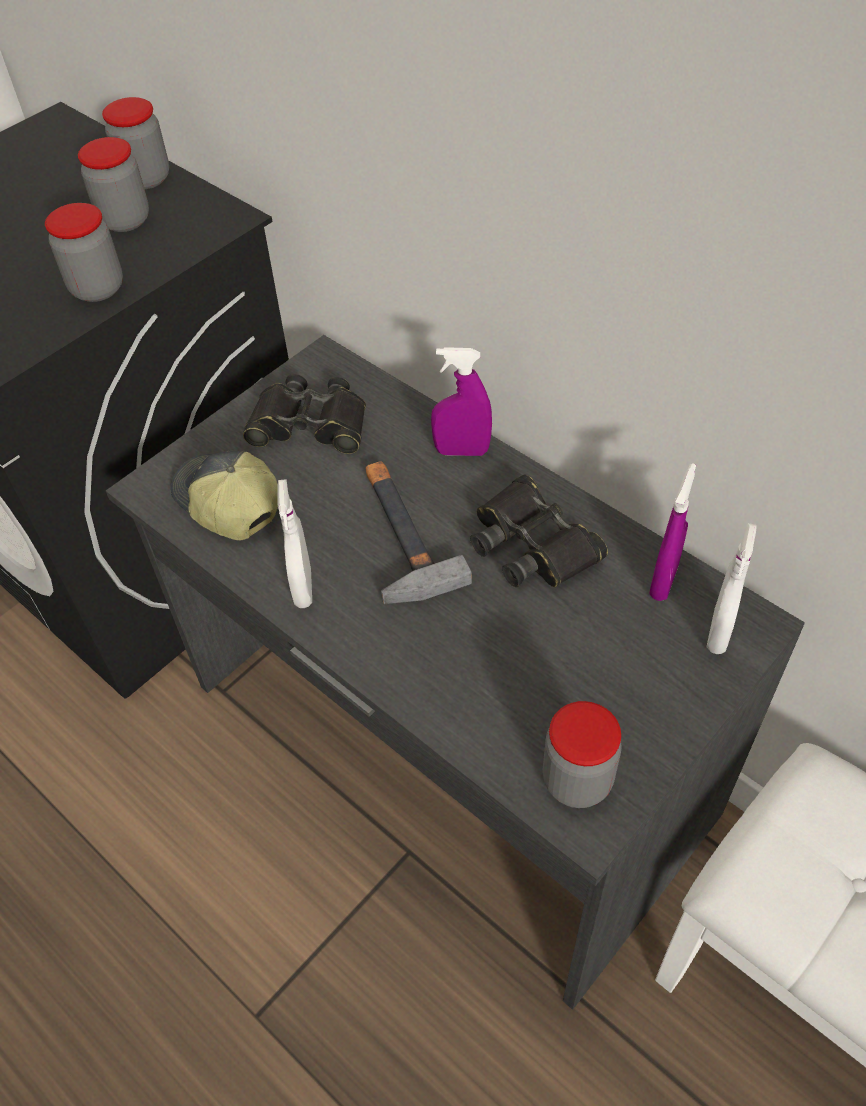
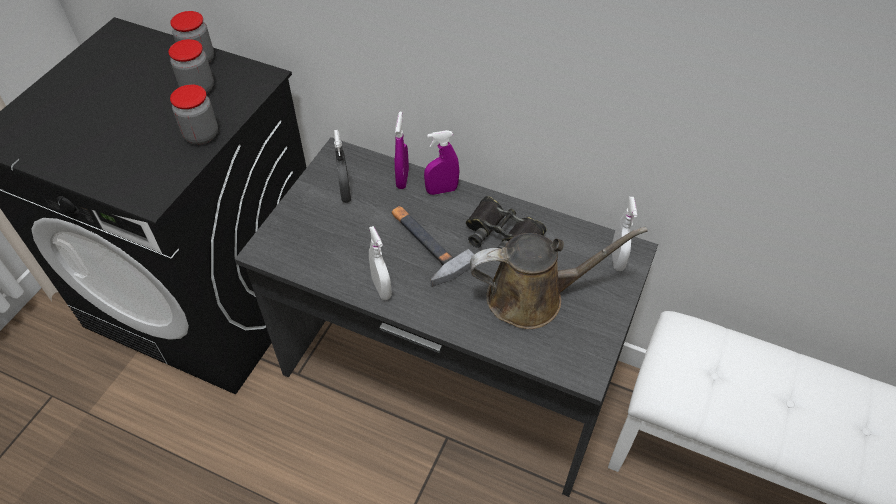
camera: 20 degrees left, 0 degrees up
(226, 503) = (314, 250): cap -> none
(310, 424) = (345, 193): black binoculars -> grey spray bottle
(545, 662) = (533, 297): none -> brown watering can
(577, 780) = (573, 354): jar -> none
(663, 581) = (579, 239): purple spray bottle -> purple spray bottle (402, 179)

